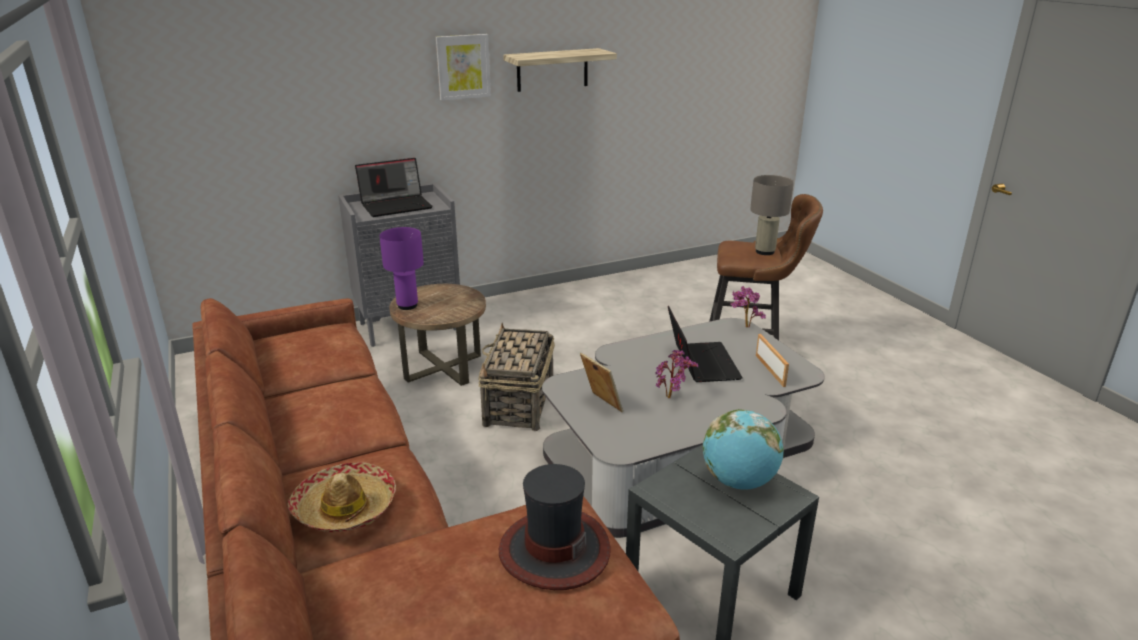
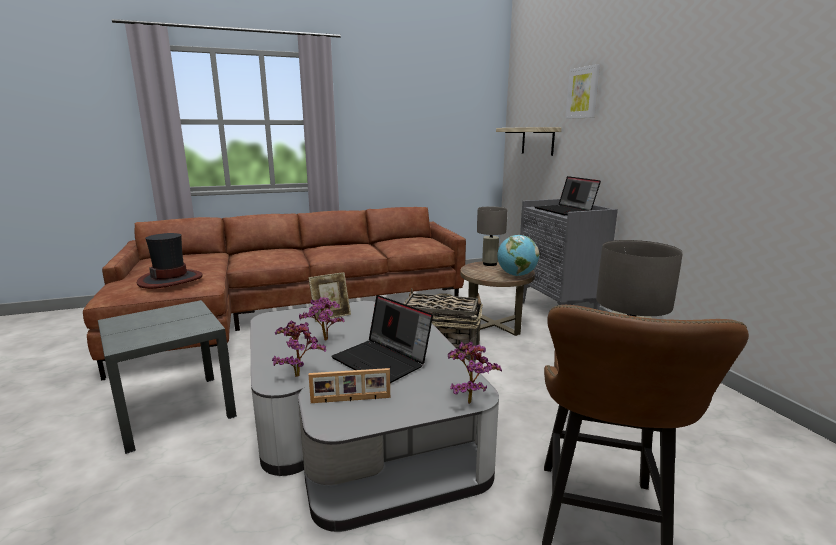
camera: 95 degrees right, 10 degrees down
(345, 508) = (256, 253): hat -> none
(407, 306) = (489, 264): purple table lamp -> grey table lamp
(463, 67) = (660, 104): picture -> picture (583, 93)
(552, 70) = (751, 110): shelf -> shelf (537, 141)
(700, 363) = (383, 361): laptop -> laptop turned 45 degrees clockwise
(739, 481) = (162, 329): globe -> globe (516, 275)
(745, 400) = (299, 374): none -> potted plant

